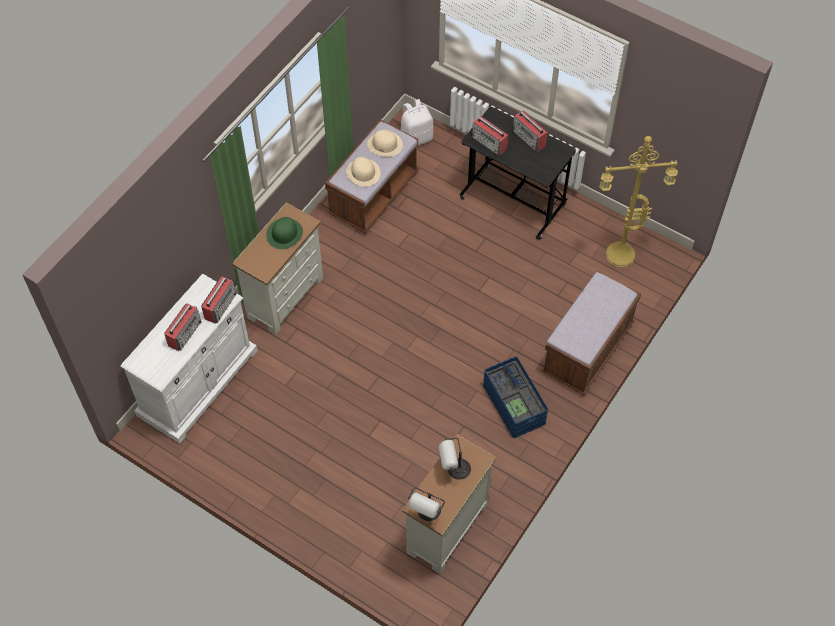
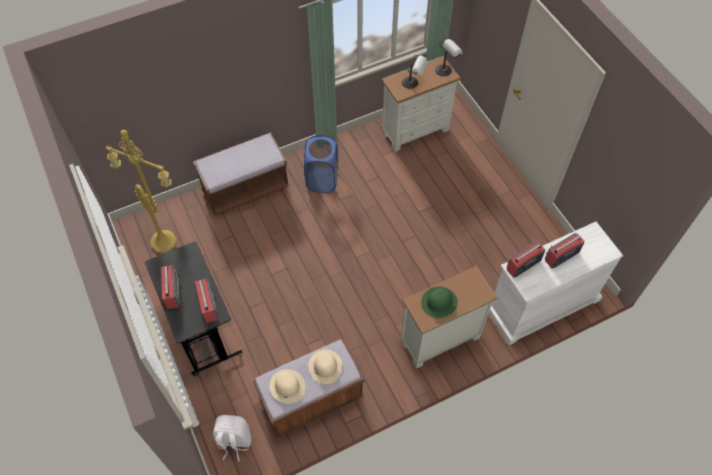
camera: 150 degrees left, 0 degrees up
(513, 404) = (322, 180): blue storage box -> blue laundry basket

